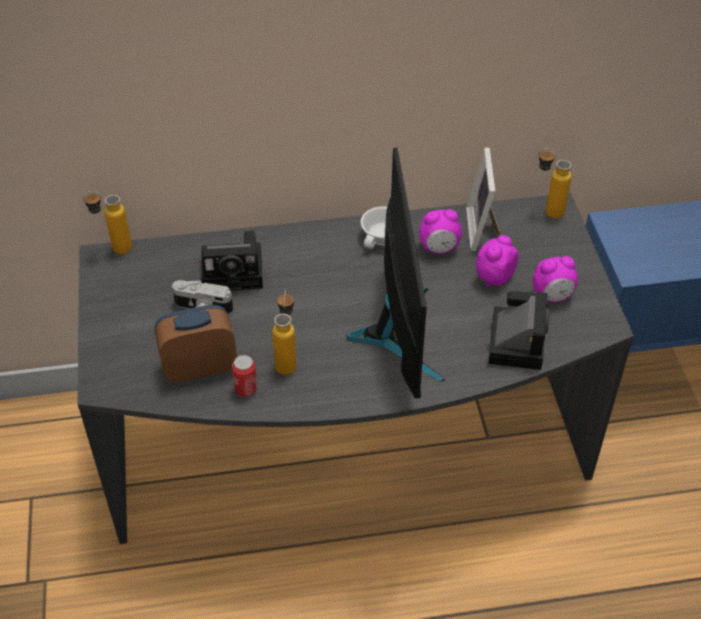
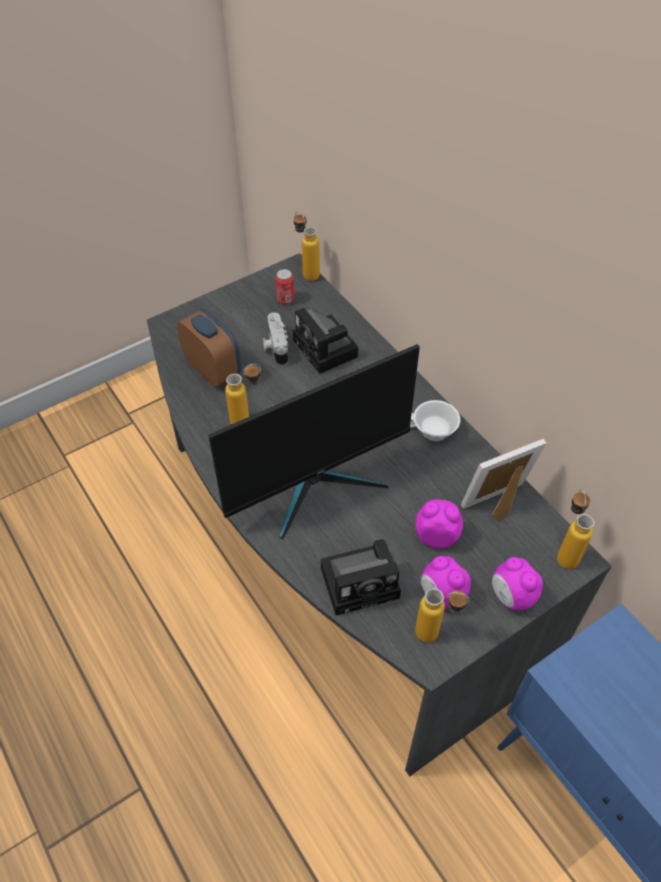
camera: 65 degrees right, 5 degrees up
(246, 389) = (205, 406): can -> can (285, 299)
(439, 248) = (447, 478): alarm clock -> alarm clock (511, 597)
(586, 313) = (436, 634): none -> bottle

